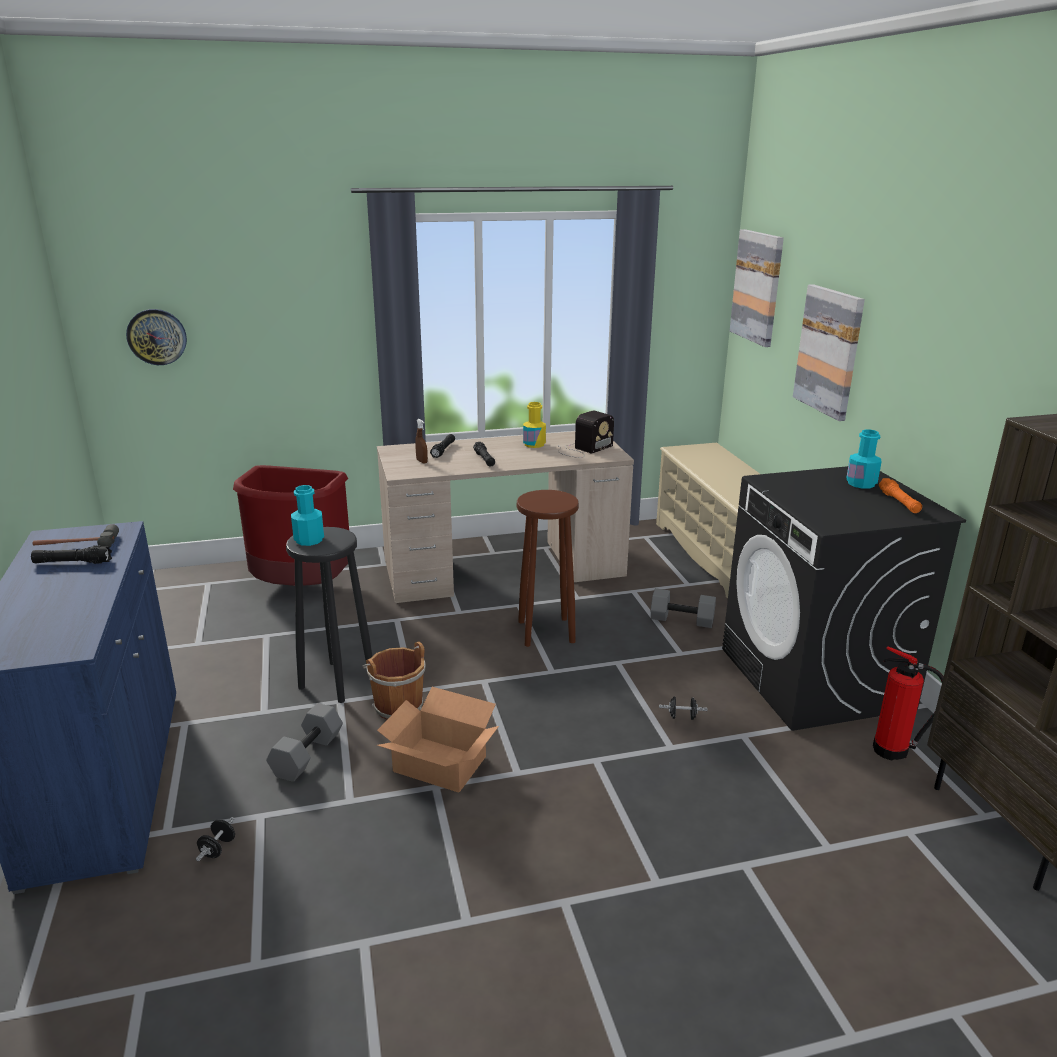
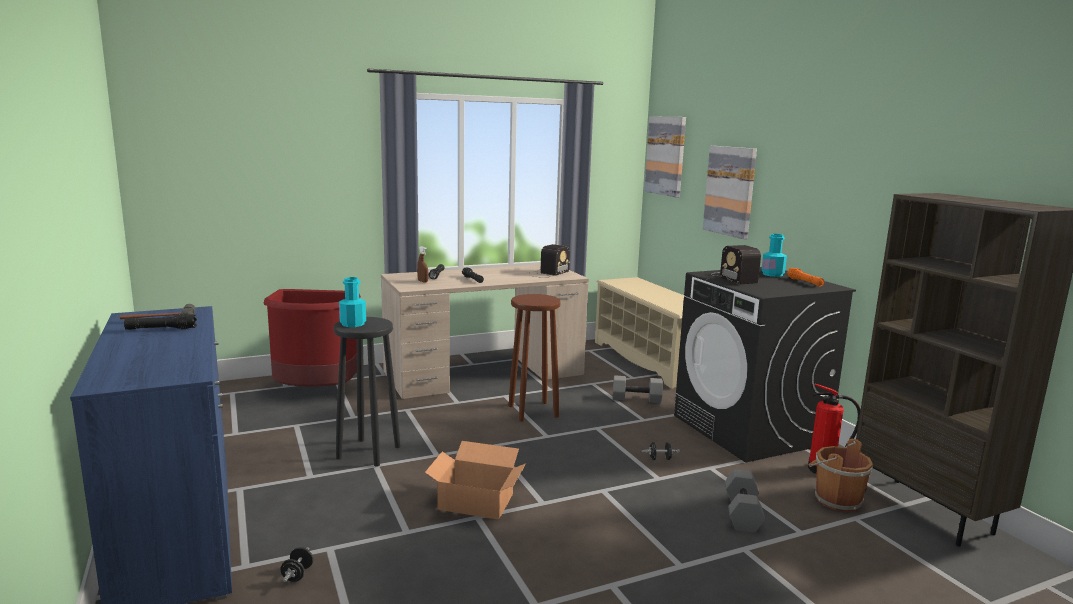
camera: 10 degrees left, 10 degrees down
(157, 336) = (199, 181): wall clock -> none
(306, 754) = (358, 503): grey dumbbell -> grey dumbbell (741, 512)
(397, 705) = (426, 465): brown bucket -> brown bucket (835, 500)
(534, 444) = (507, 271): yellow bottle -> none
(802, 489) = (733, 277): none -> radio

